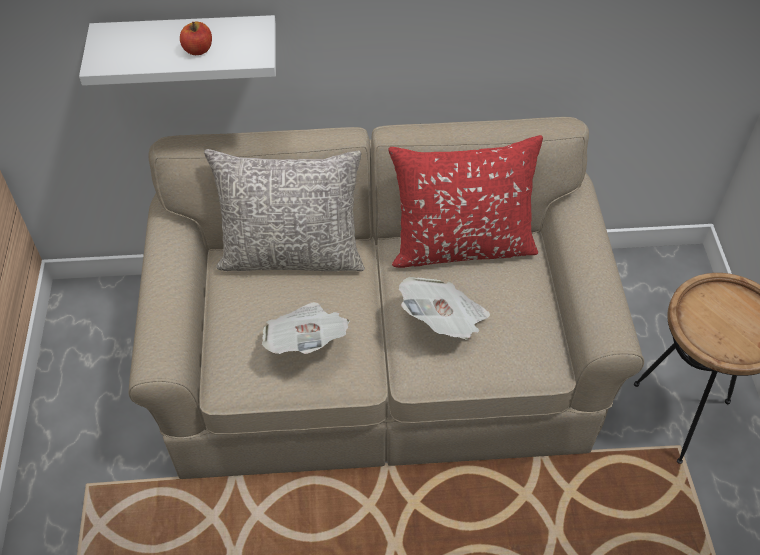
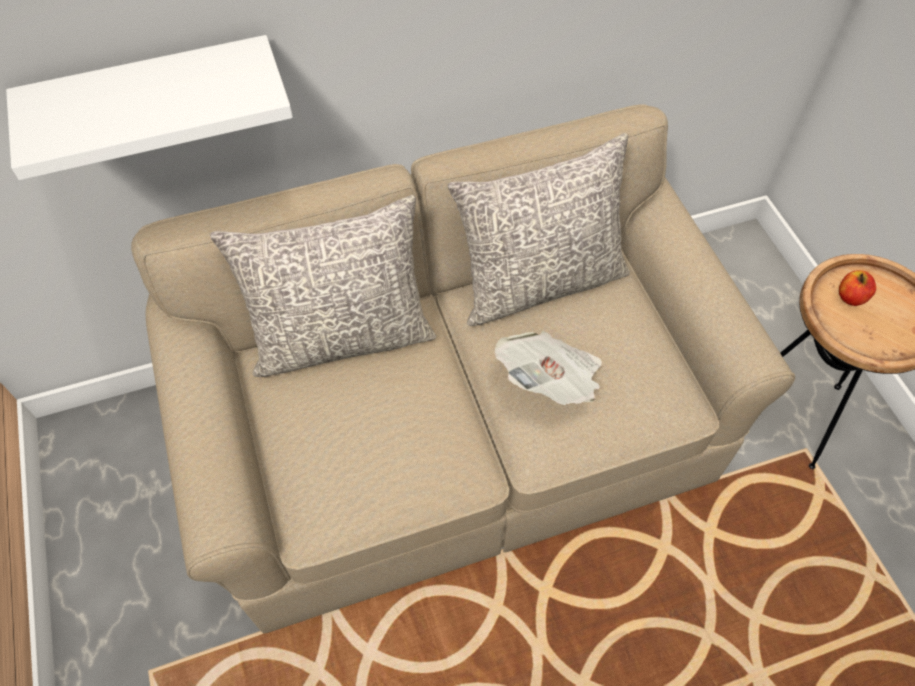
camera: 15 degrees left, 5 degrees up
(198, 50) = (175, 100): apple -> apple (851, 297)
(306, 341) = (394, 445): newspaper -> none
(462, 245) = (539, 282): red pillow -> grey pillow

